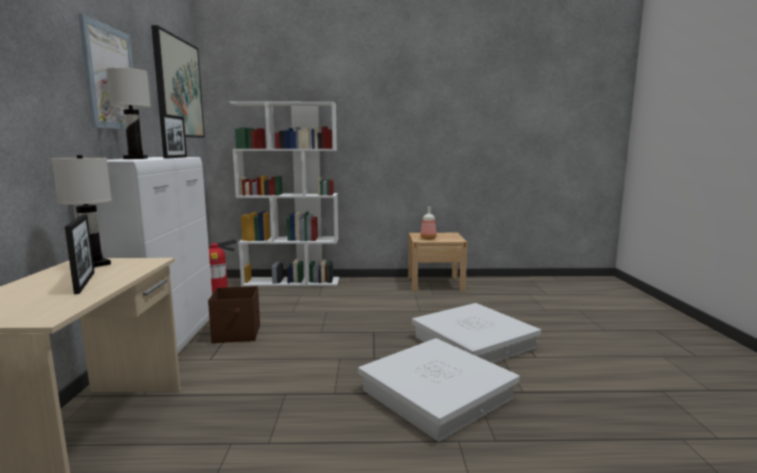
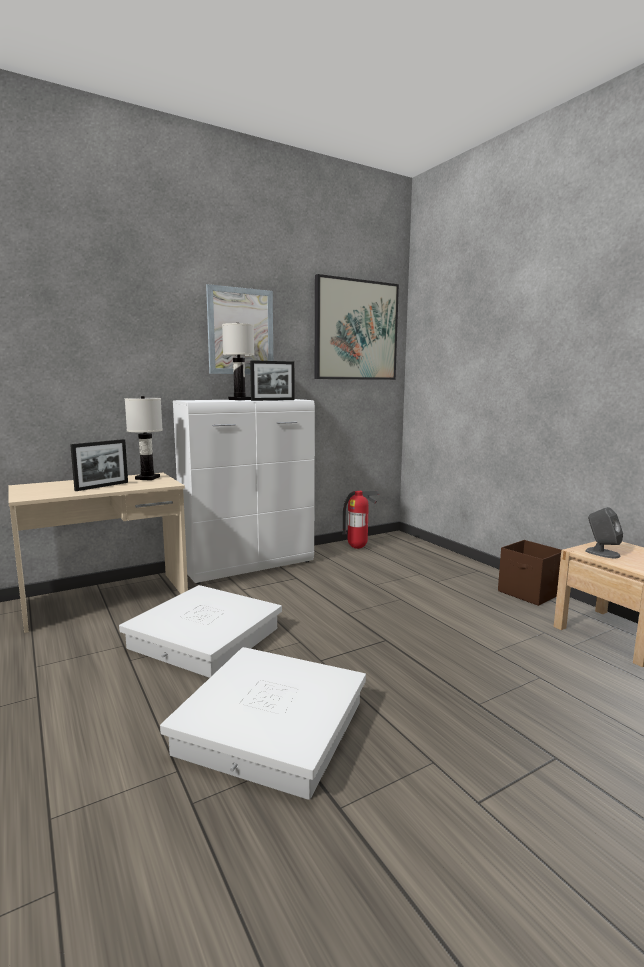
camera: 60 degrees right, 0 degrees up
(237, 334) = (297, 581): brown storage box -> brown storage box (529, 593)
(292, 282) = (447, 558): white bookcase -> none
(427, 238) = (602, 553): bottle -> grey speaker
(474, 342) = (452, 722): white storage box -> white storage box (205, 638)

